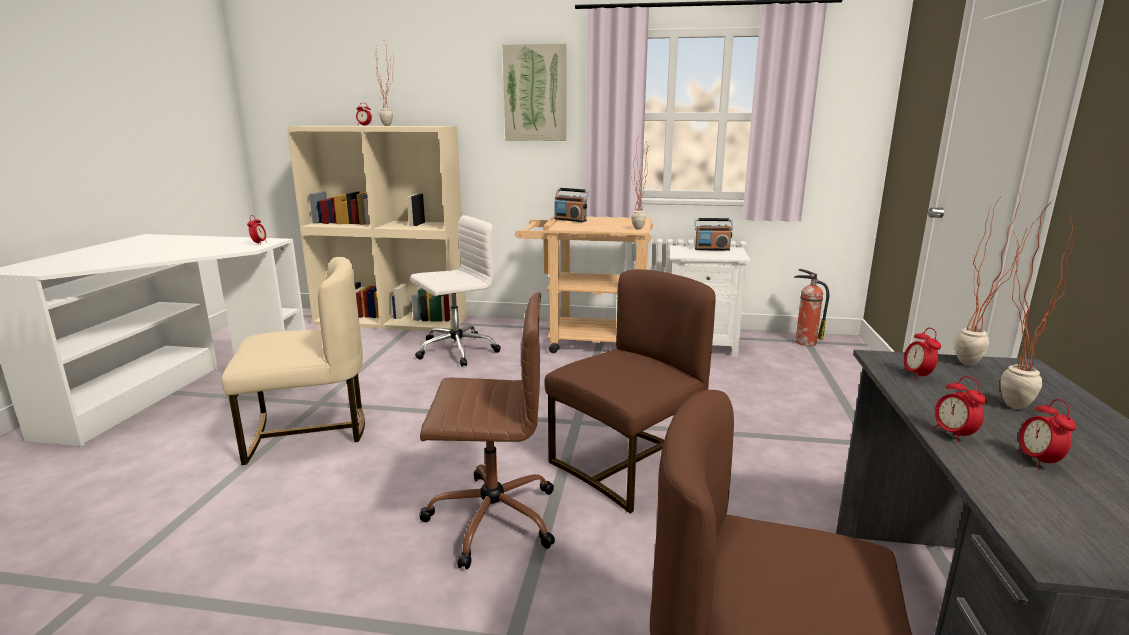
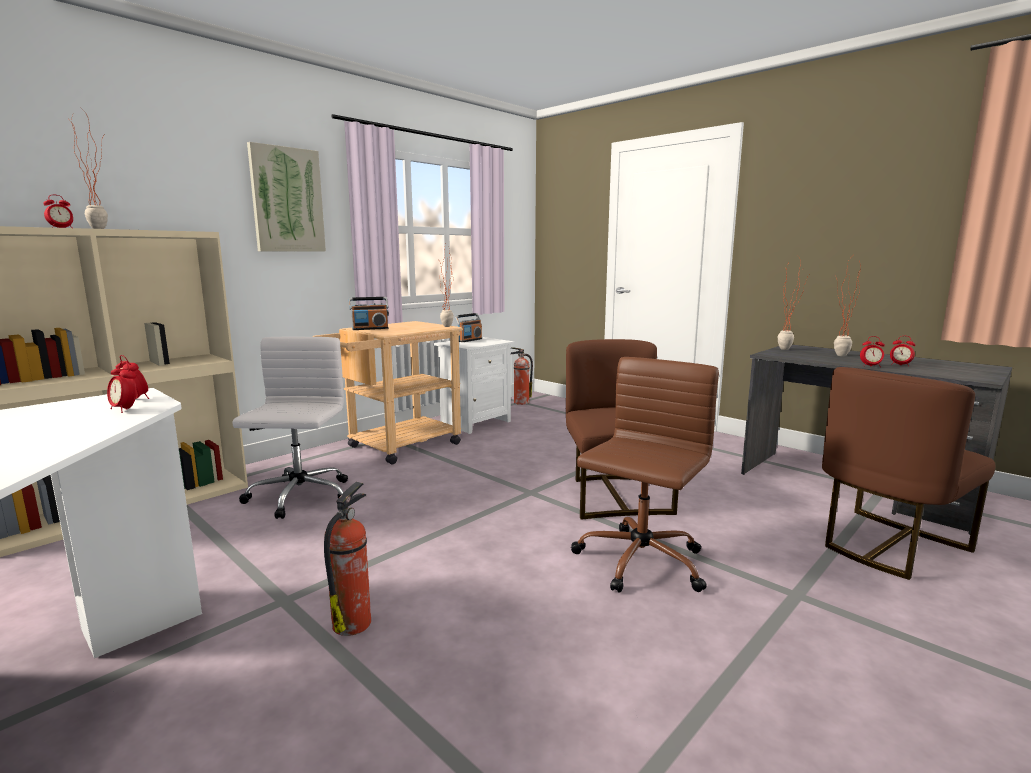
camera: 55 degrees left, 5 degrees down
(308, 432) = (353, 622): beige chair -> fire extinguisher
(917, 375) = (796, 356): alarm clock -> alarm clock (125, 410)

